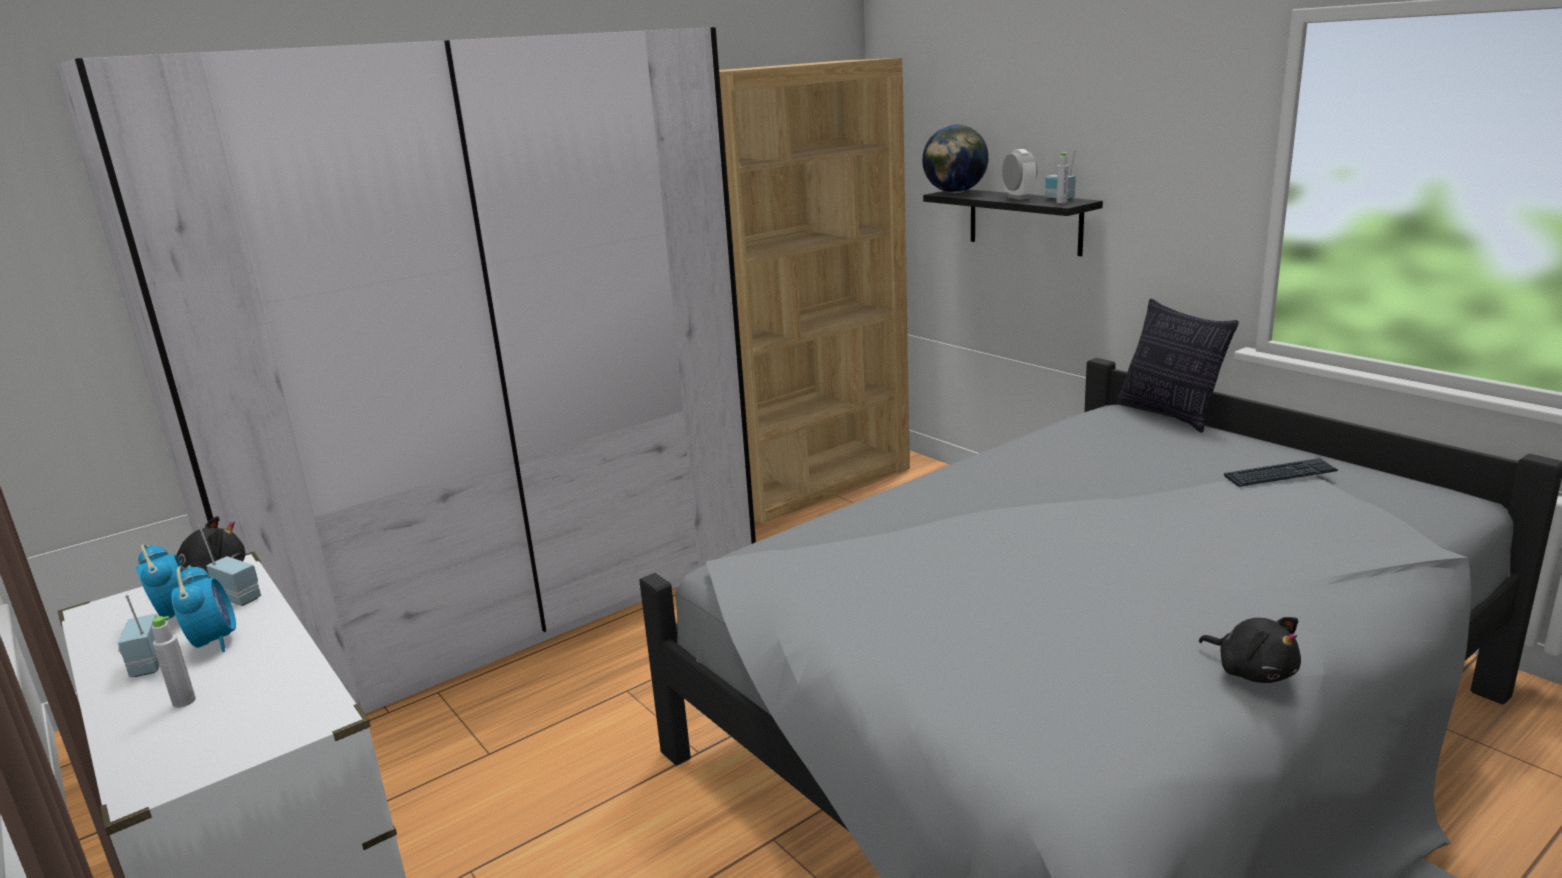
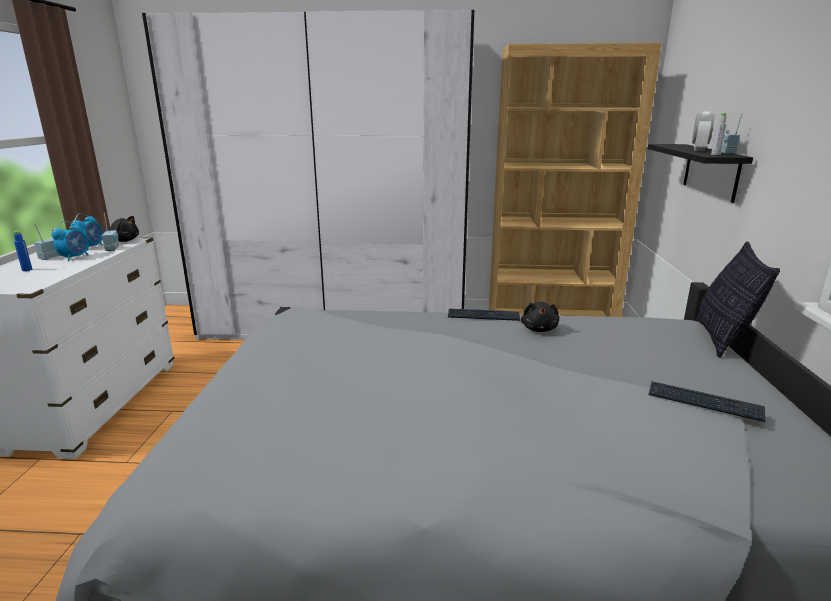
camera: 40 degrees right, 0 degrees up
(184, 701) = (27, 270): grey bottle -> blue bottle
(941, 477) = (483, 316): none -> keyboard
(955, 193) = (670, 145): globe -> none
(1253, 671) = (376, 492): black plush toy -> black plush toy (539, 329)

